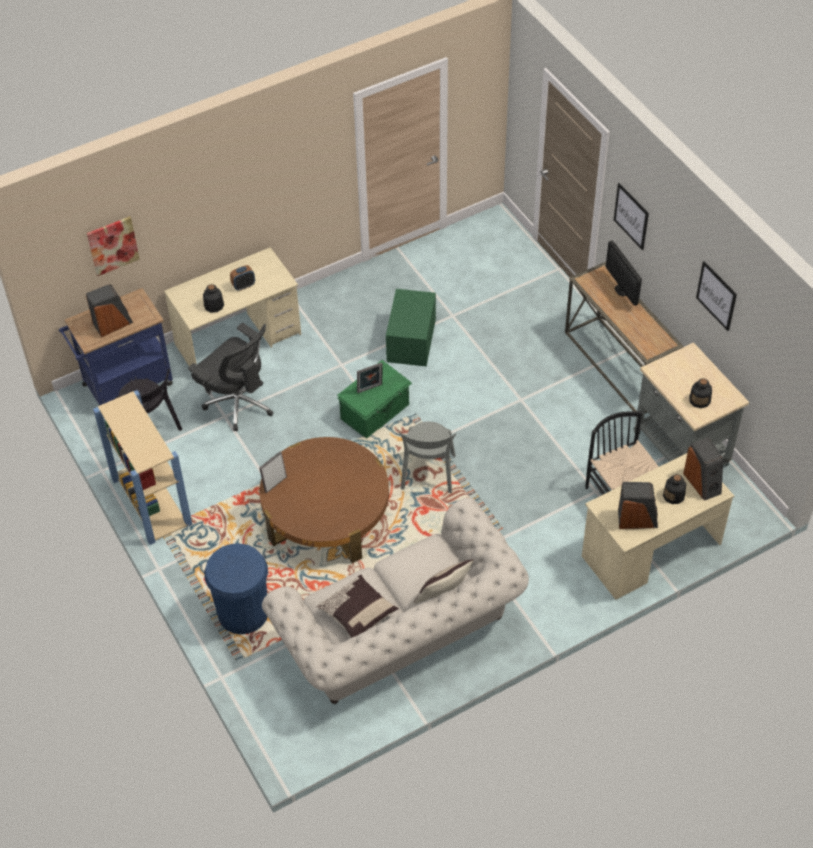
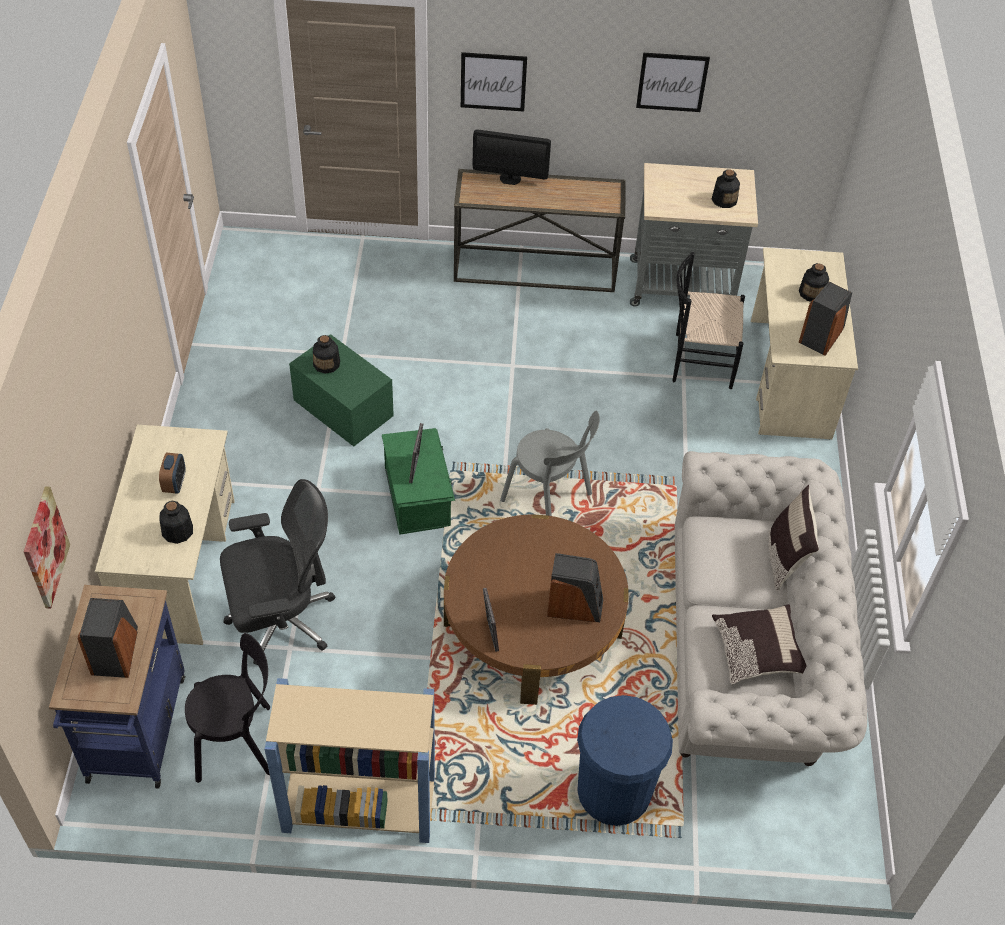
camera: 60 degrees left, 0 degrees up
(410, 304) = (327, 364): none -> bottle
(702, 483) = (811, 264): speaker -> speaker (574, 606)

